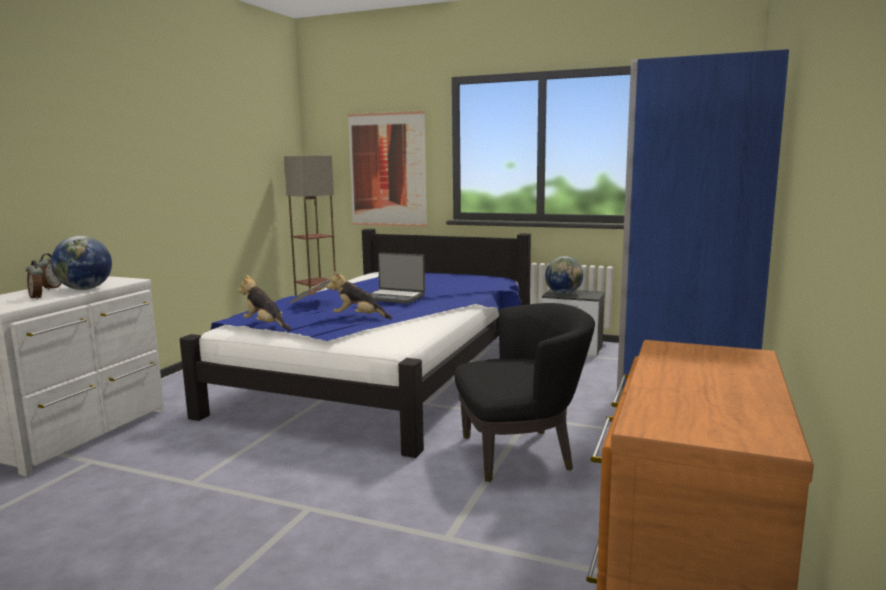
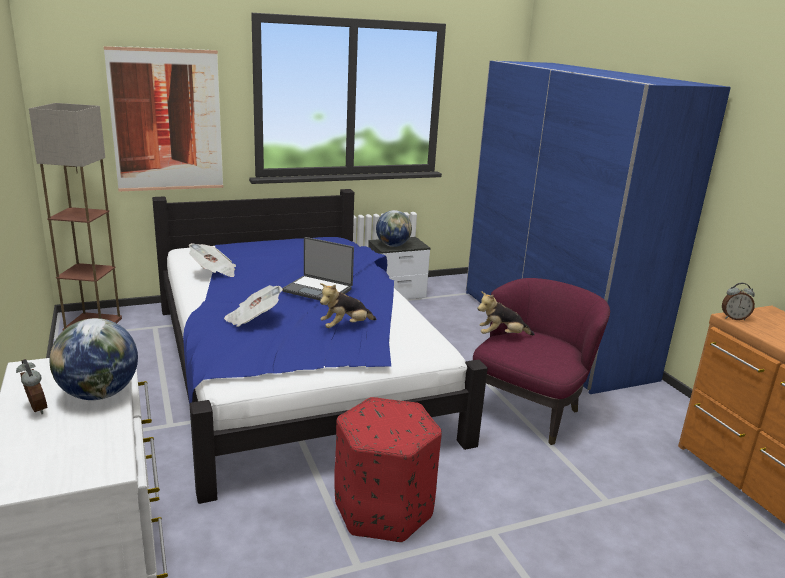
camera: 45 degrees left, 10 degrees up
(38, 298) = (85, 433): alarm clock -> alarm clock (734, 318)
(265, 325) = (286, 365): plush toy -> plush toy (502, 336)
(271, 463) = (384, 509): none -> red ottoman
(358, 282) = (214, 272): none -> newspaper
(394, 297) = (318, 290): laptop -> laptop turned 45 degrees clockwise
(520, 453) = (529, 411): black armchair -> purple armchair

